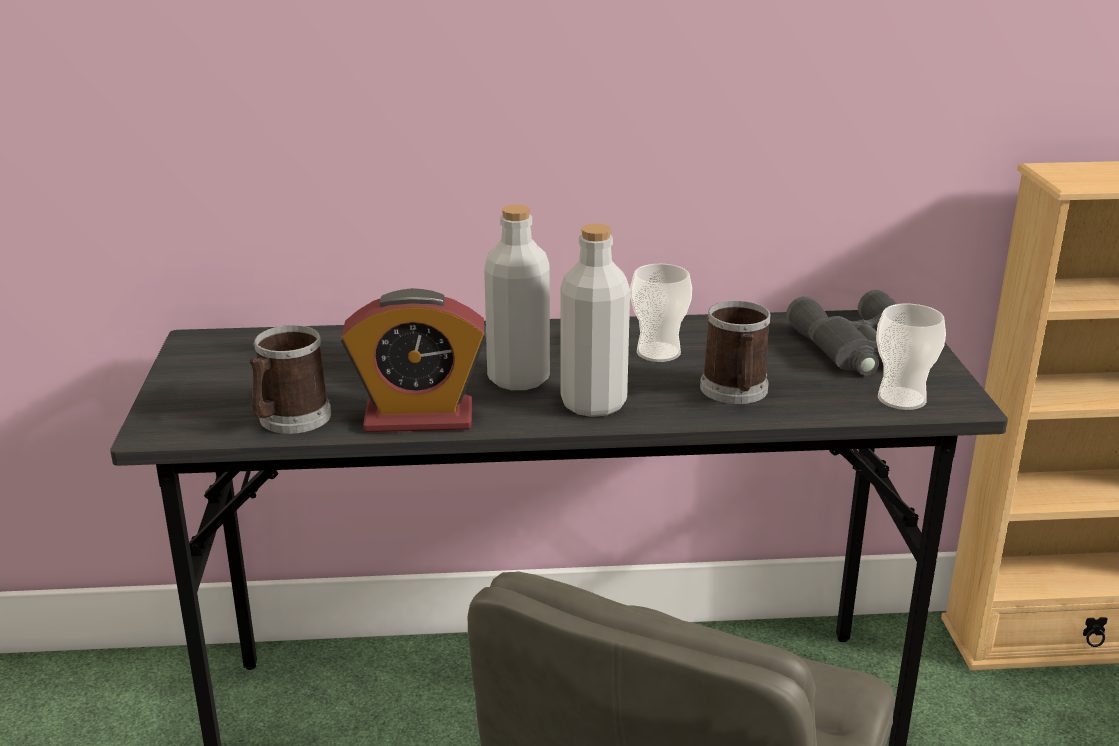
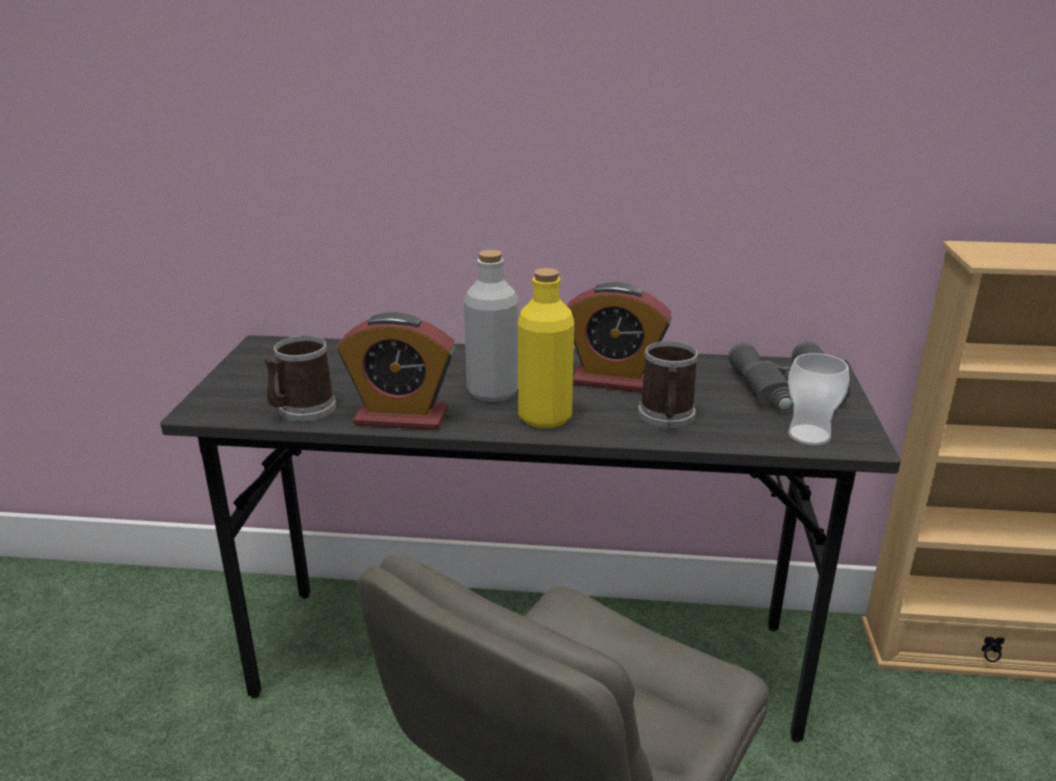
camera: 10 degrees right, 0 degrees up
(593, 403) = (545, 417): grey bottle -> yellow bottle
(658, 352) = (614, 380): cup -> alarm clock

